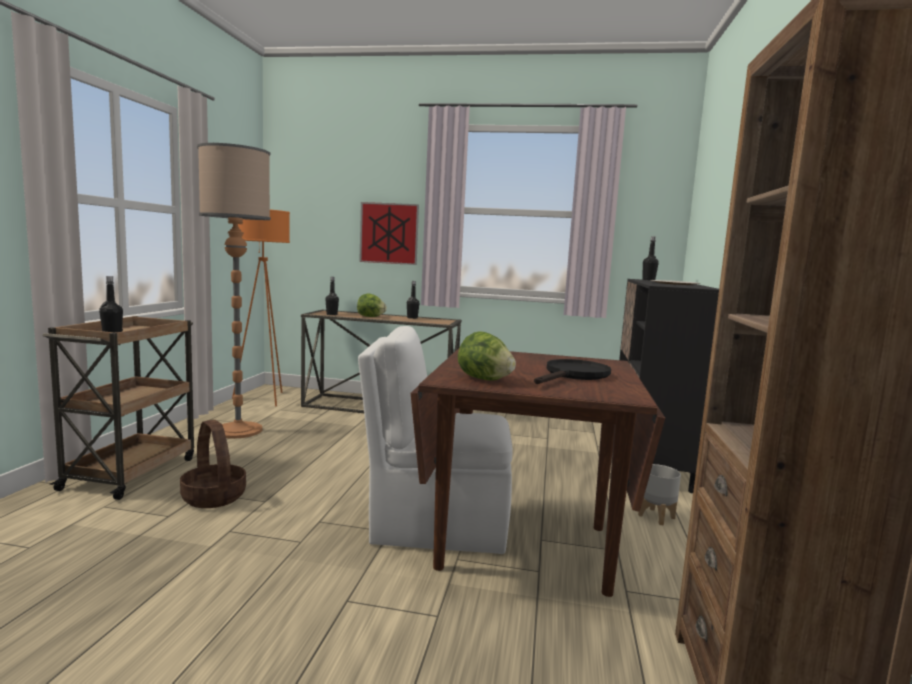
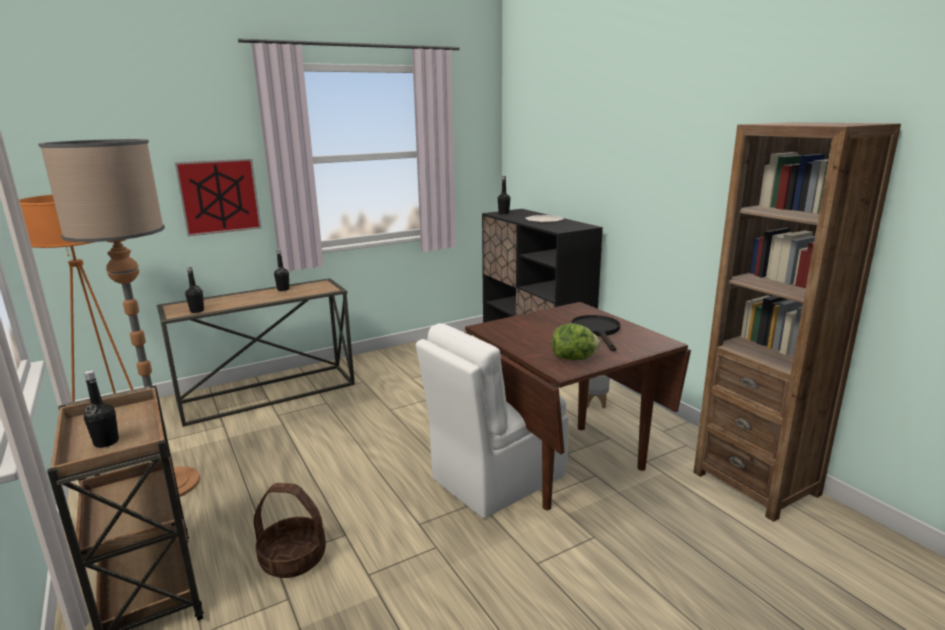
camera: 40 degrees left, 10 degrees up
(370, 317) = (242, 301): lettuce -> none

